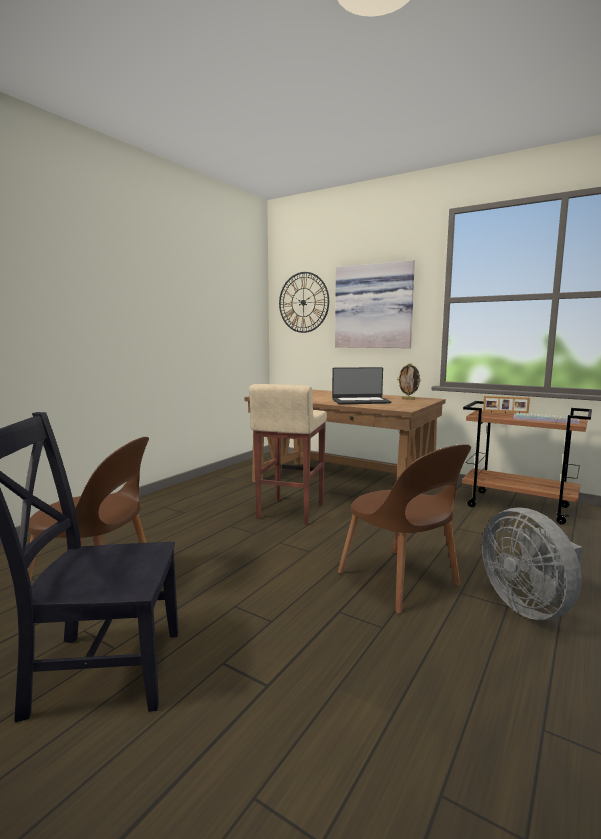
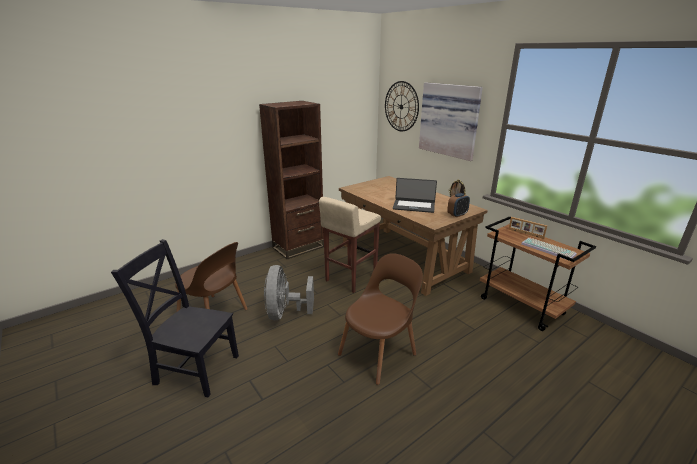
camera: 20 degrees right, 15 degrees up
(189, 491) = (298, 247): none -> brown bookcase
(401, 581) = (379, 352): brown chair -> brown chair turned 120 degrees counterclockwise
(419, 403) = (457, 215): none -> alarm clock
(529, 606) = (446, 392): grey fan -> grey fan (285, 313)

